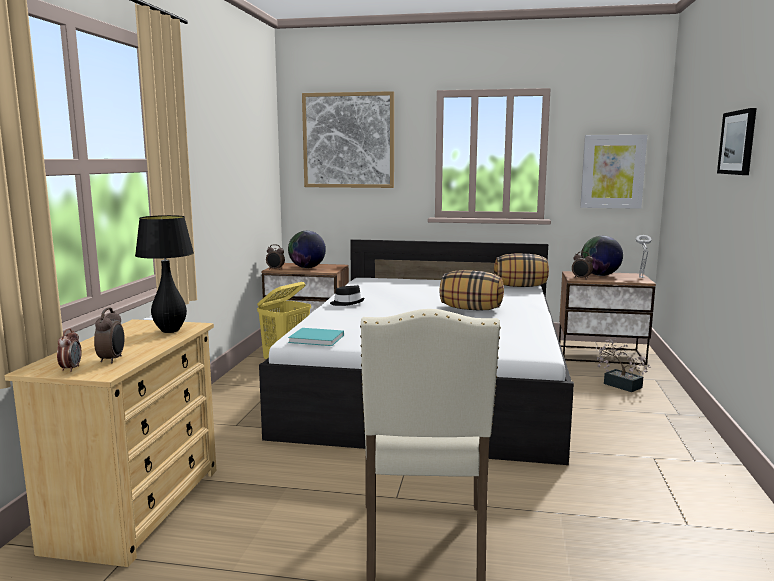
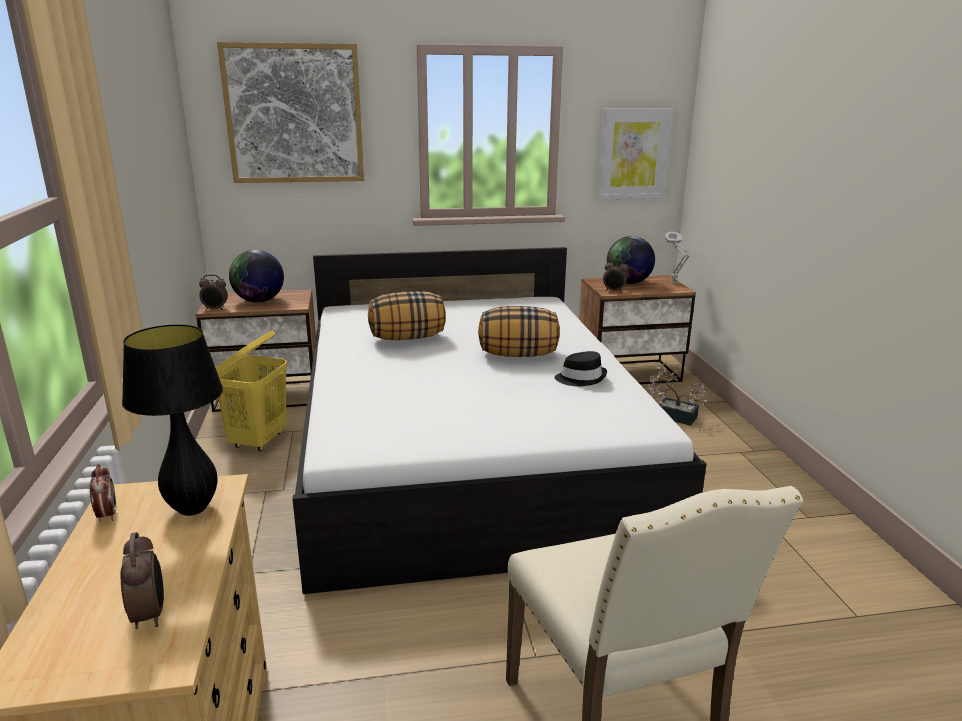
camera: 20 degrees left, 10 degrees up
(71, 369) = (90, 662): alarm clock -> alarm clock (107, 515)
(318, 339) = (367, 445): turquoise book -> none
(347, 303) = (353, 362): black hat -> black hat (581, 378)
(520, 286) = (542, 304): pillow -> pillow (407, 338)
(738, 142) = (842, 146): picture -> none

